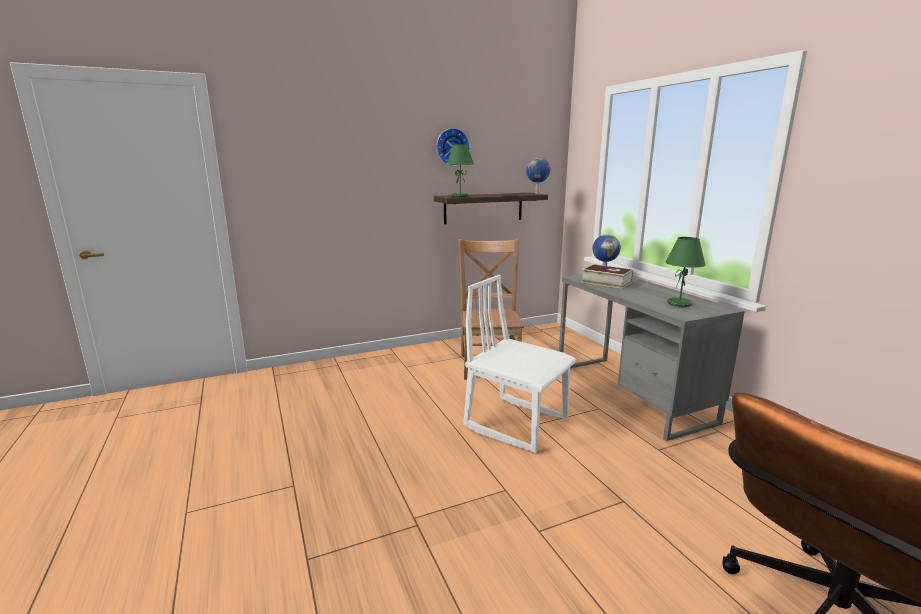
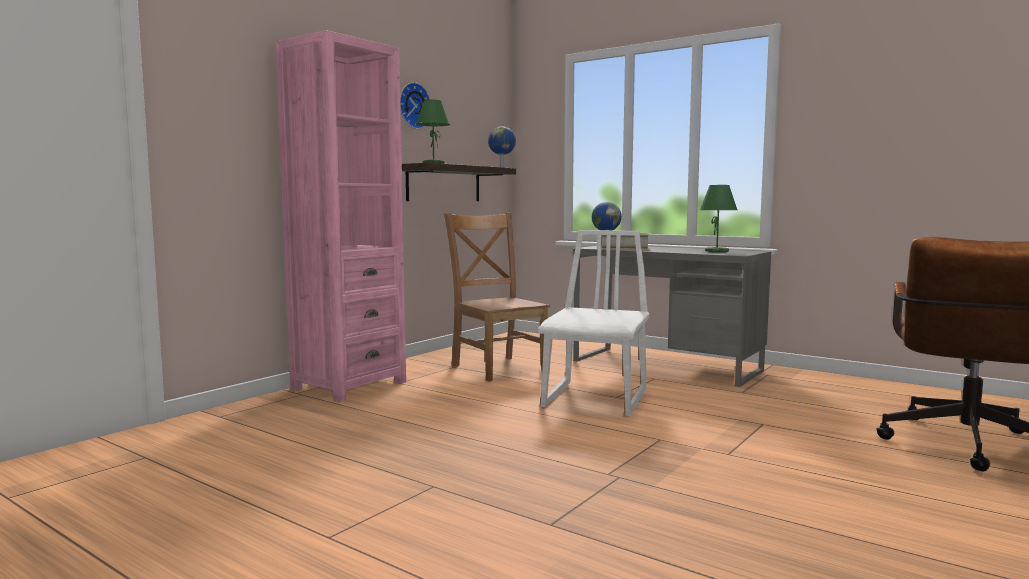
camera: 30 degrees left, 10 degrees down
(373, 362) = (349, 385): none -> pink bookcase
(517, 423) = (597, 399): white chair -> white chair turned 105 degrees clockwise

